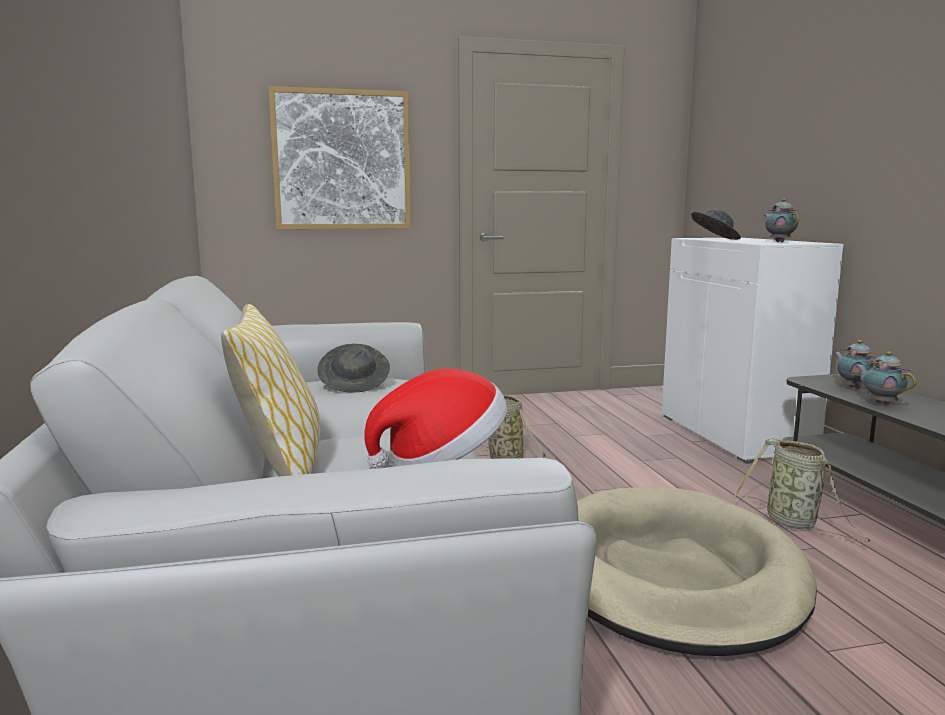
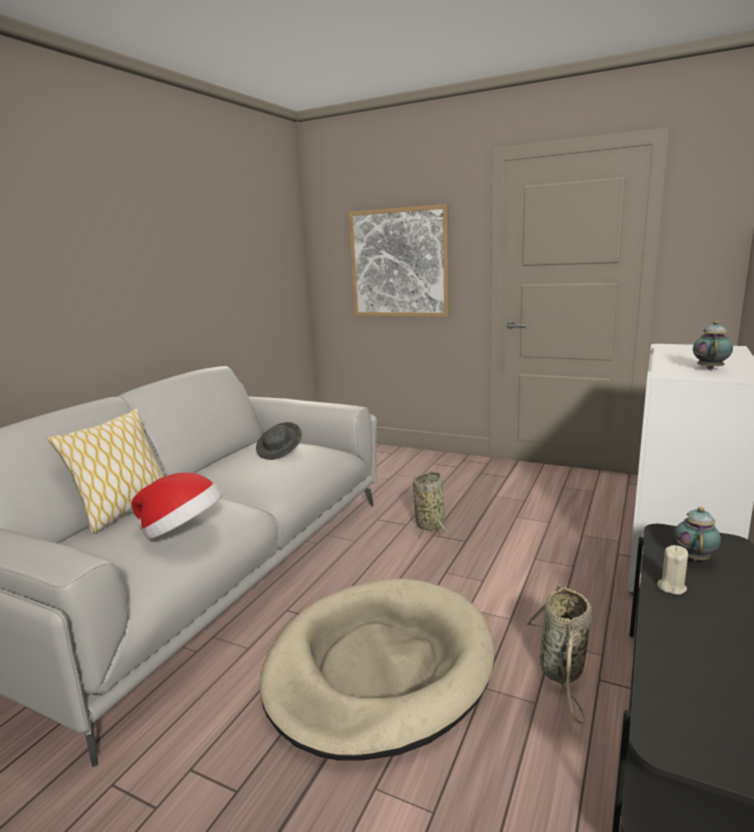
camera: 40 degrees right, 5 degrees up
(714, 239) = (667, 354): grey hat -> none
(880, 403) = (671, 587): teapot -> beige candle

